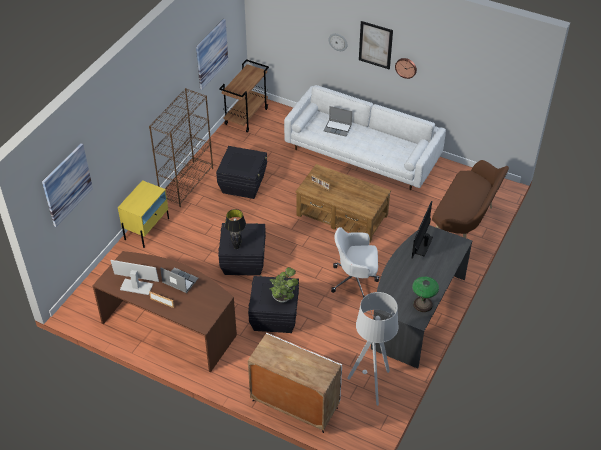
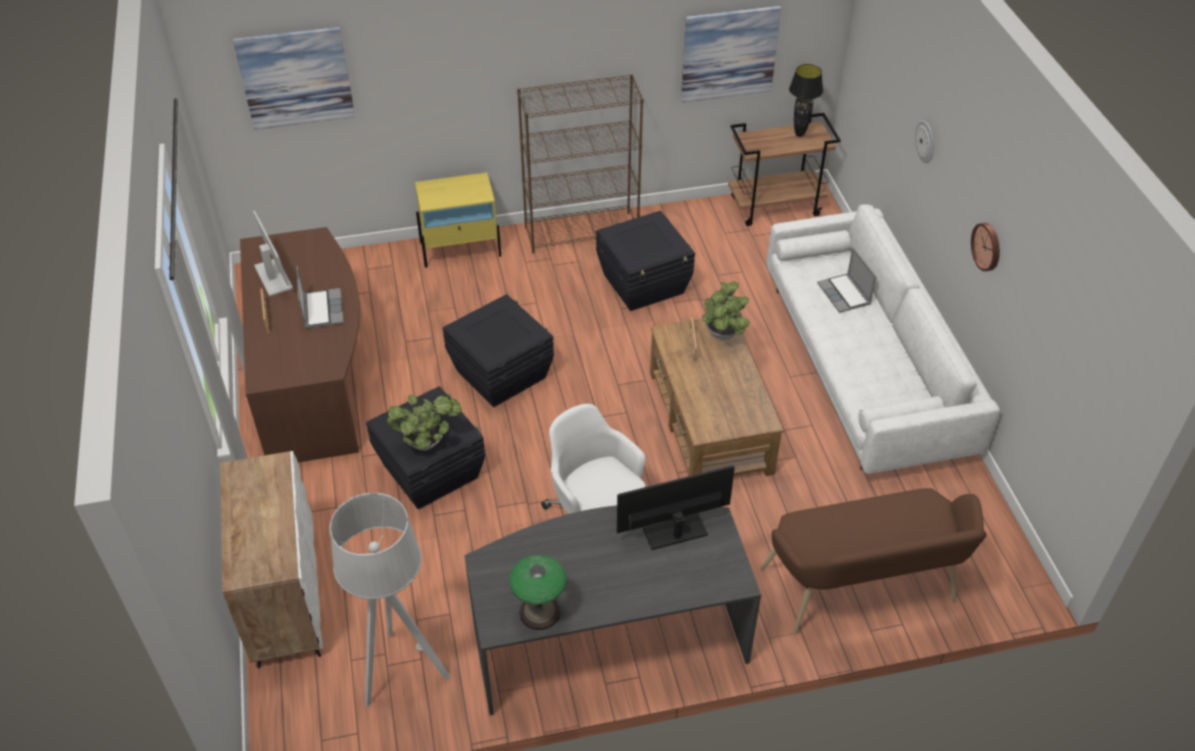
camera: 50 degrees right, 0 degrees up
(236, 247) = (475, 335): black table lamp -> black table lamp (799, 134)
(324, 174) = (723, 335): none -> potted plant
(375, 45) = (964, 175): picture -> none

